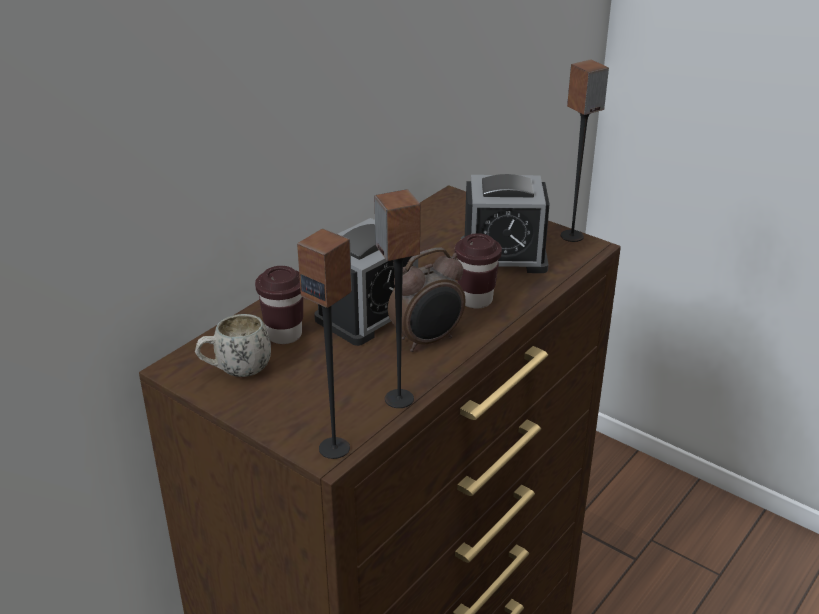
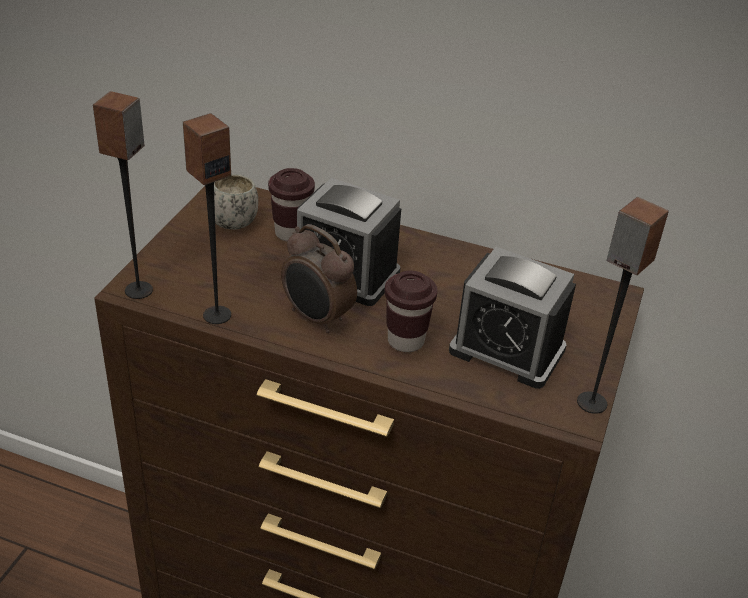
camera: 70 degrees right, 5 degrees up
(503, 256) = (507, 350): alarm clock -> alarm clock turned 45 degrees counterclockwise

